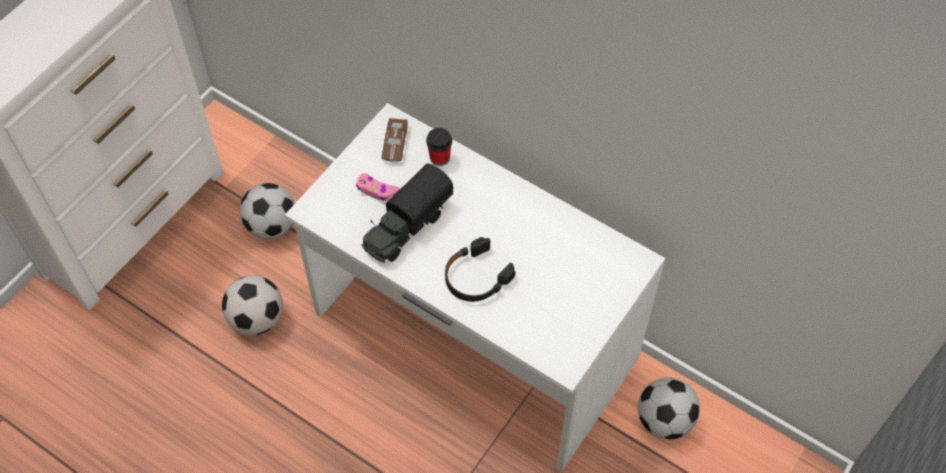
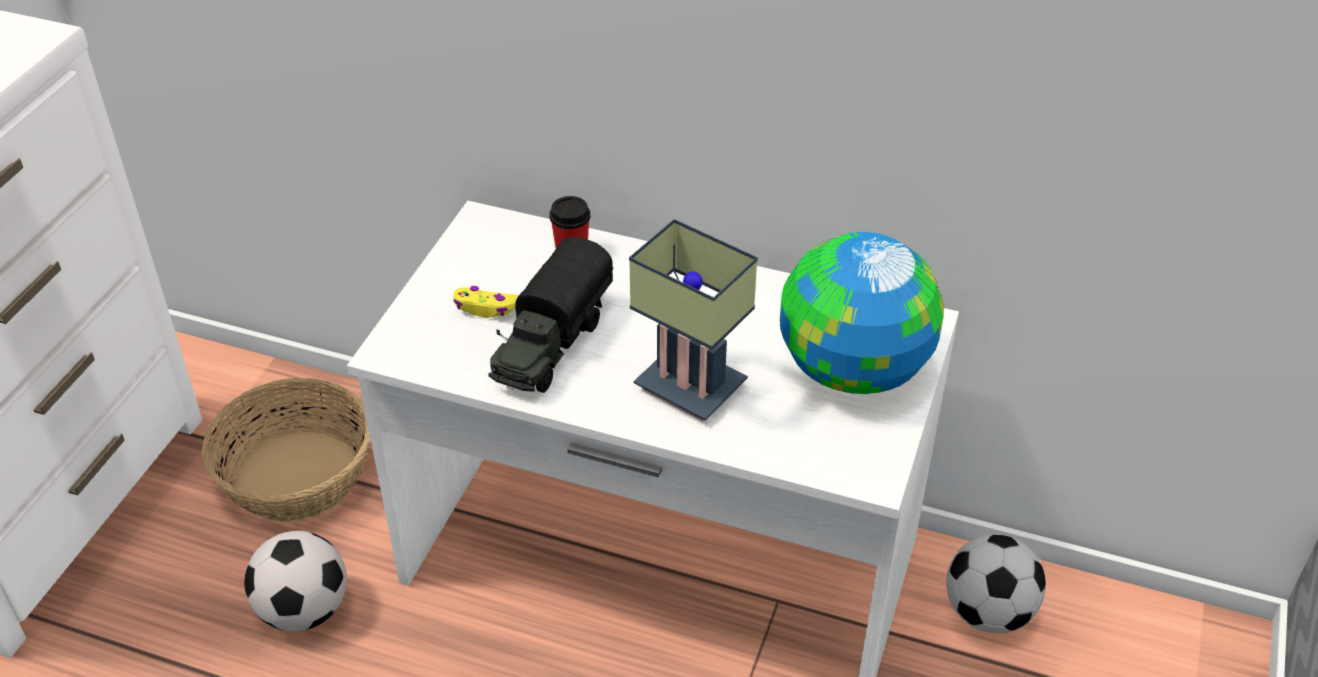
camera: 15 degrees left, 15 degrees down
(272, 225) = (298, 475): football -> basket
(376, 190) = (487, 308): pink game controller -> yellow game controller
(395, 144) = (496, 246): brown toy car -> none
(476, 277) = (684, 388): black headphones -> table lamp
(581, 287) = (852, 371): none -> globe

